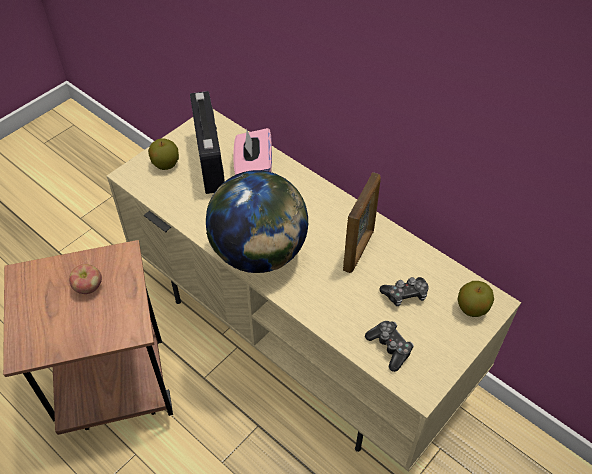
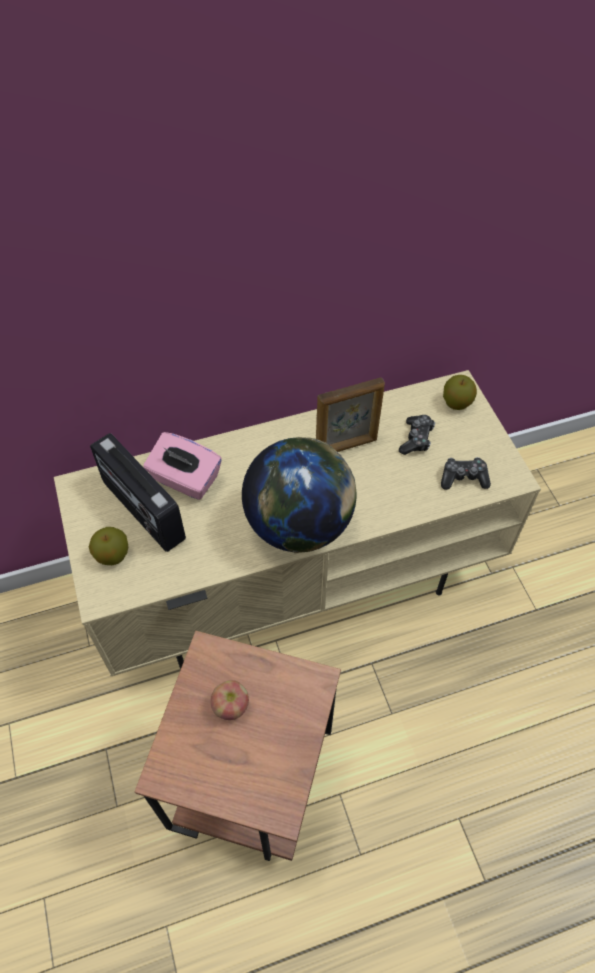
camera: 60 degrees left, 5 degrees up
(211, 161) = (142, 511): radio -> radio turned 150 degrees counterclockwise
(359, 250) = (347, 446): picture frame -> picture frame turned 105 degrees clockwise

